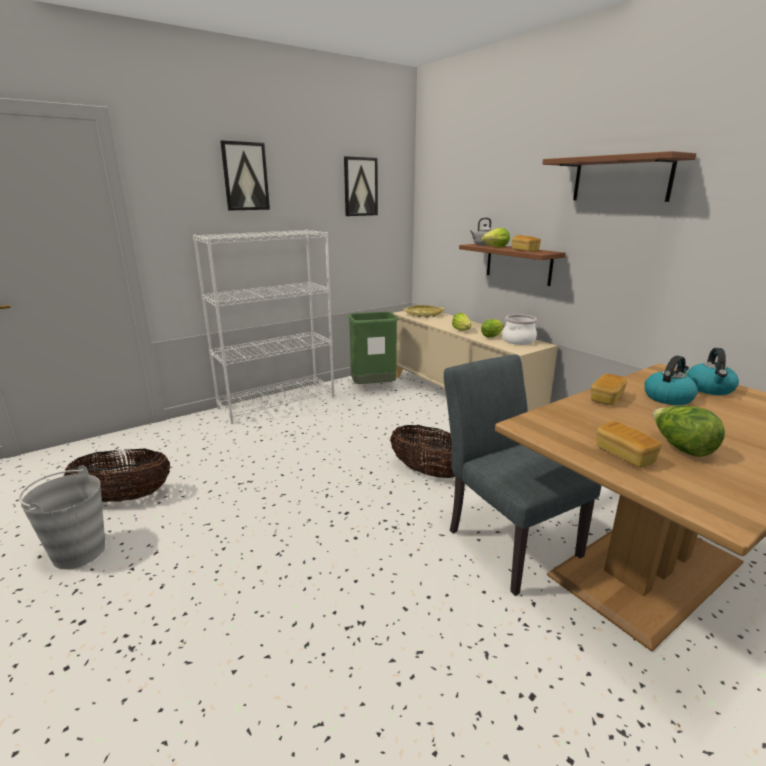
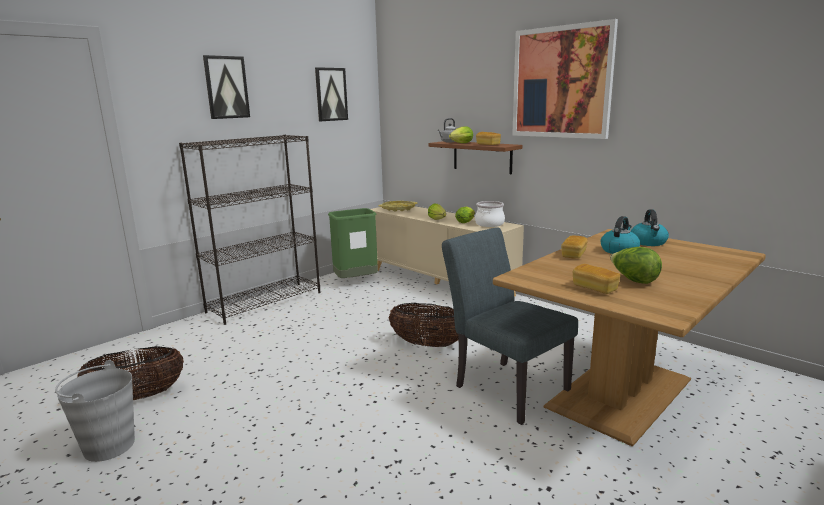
camera: 10 degrees left, 5 degrees down
(278, 402) = (265, 302): white bookcase -> black bookcase
(621, 179) = (561, 82): brown shelf -> picture

